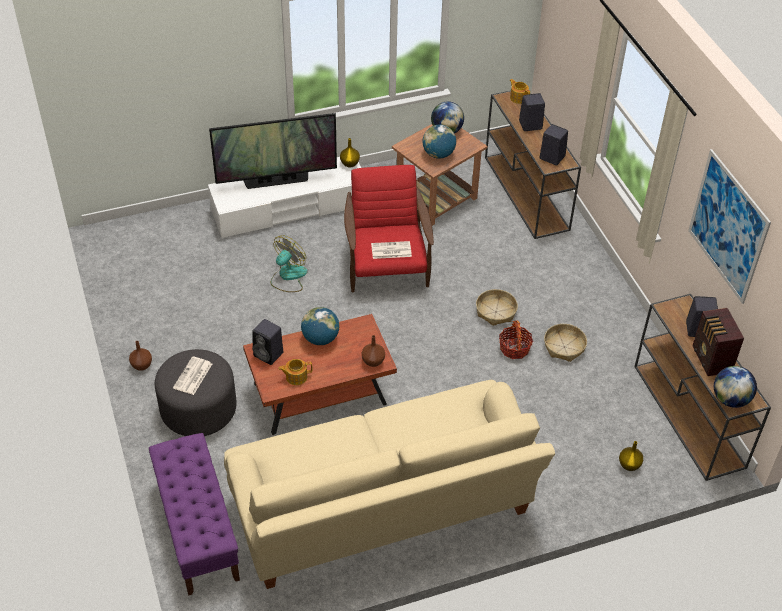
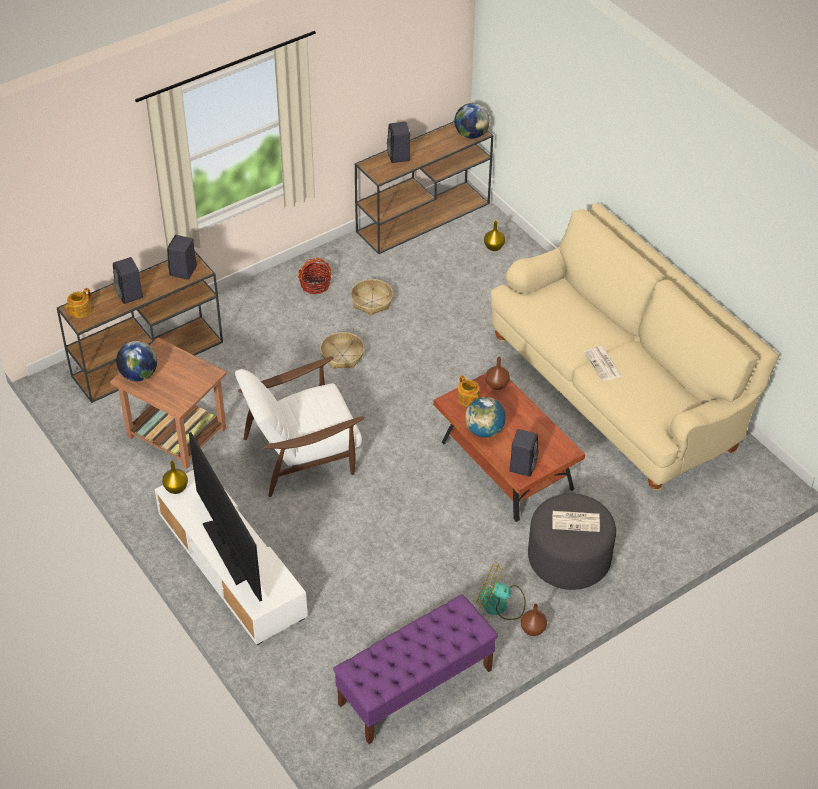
camera: 105 degrees left, 0 degrees up
(197, 529) = (704, 516): purple bench -> purple bench (415, 687)
(288, 276) = (349, 535): fan -> fan (500, 604)
(296, 377) = (542, 437): teapot -> teapot (468, 399)
(386, 265) = (302, 453): red armchair -> white armchair
(390, 250) = (330, 408): newspaper -> newspaper (603, 364)
(438, 154) = (184, 374): globe -> none
(514, 348) = (387, 335): basket -> basket (315, 285)
(711, 360) = (431, 147): radio -> none
(728, 226) = (368, 70): picture -> none

